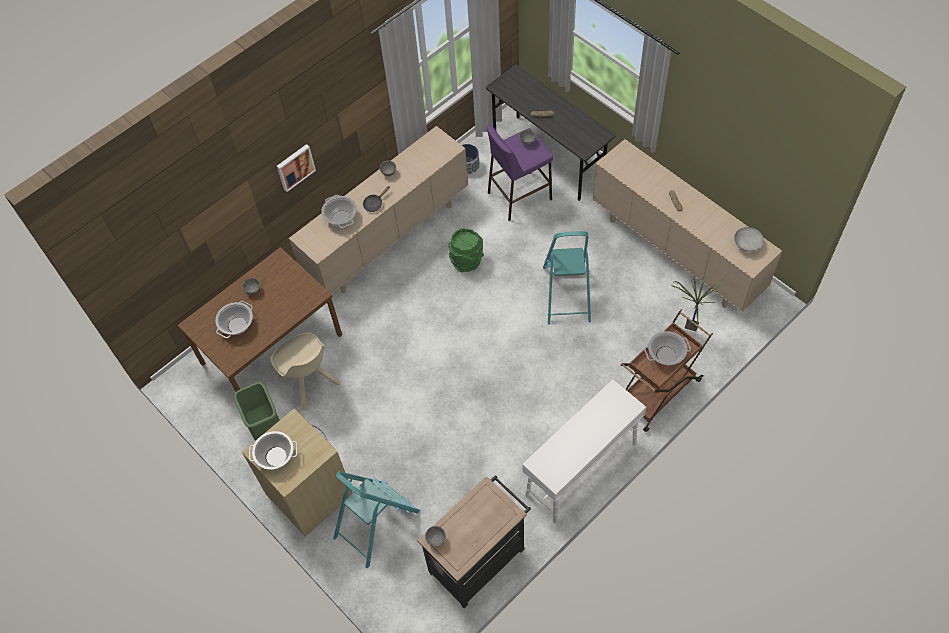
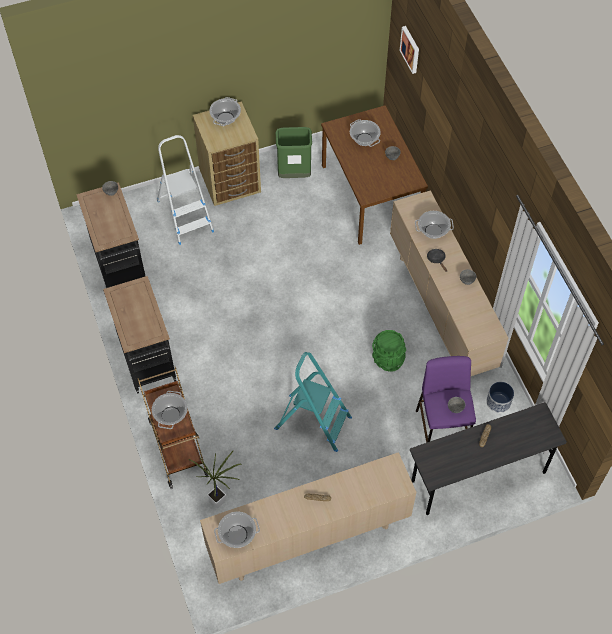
camera: 110 degrees right, 0 degrees up
(295, 167) = (467, 178): picture -> picture (411, 49)
(309, 382) = (326, 210): beige chair -> none
(377, 523) = (185, 216): turquoise step ladder -> white step ladder
(580, 469) = (147, 360): white console table -> black cart
(746, 244) = (237, 534): grey bowl -> cooking pot

